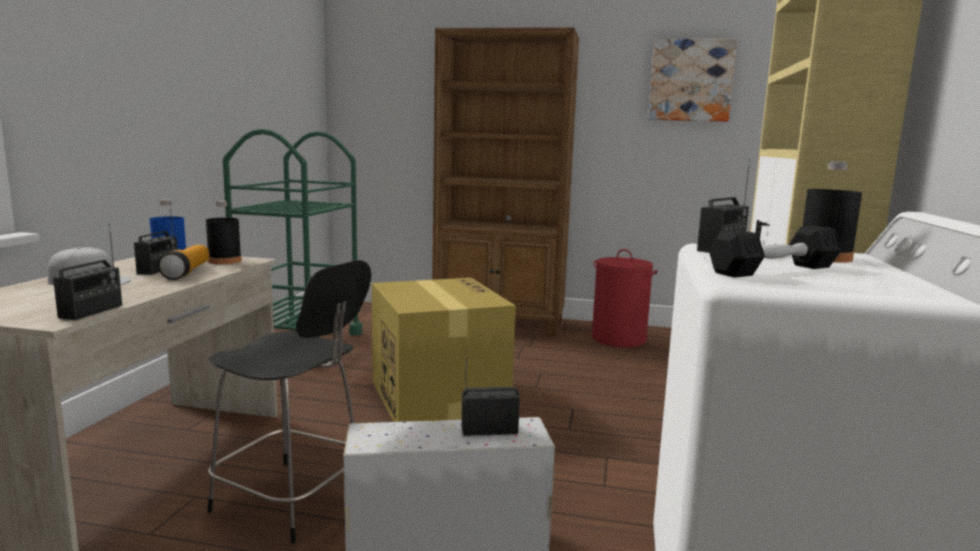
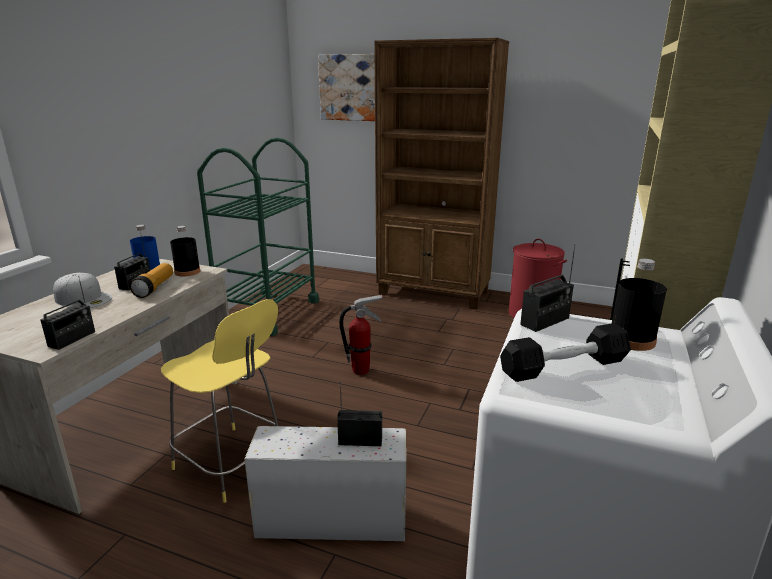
camera: 10 degrees right, 10 degrees up
(293, 500) = (232, 464): black stool -> yellow stool
(436, 397) = (361, 371): cardboard box -> fire extinguisher
(690, 80) = (614, 79): picture -> picture (348, 87)

